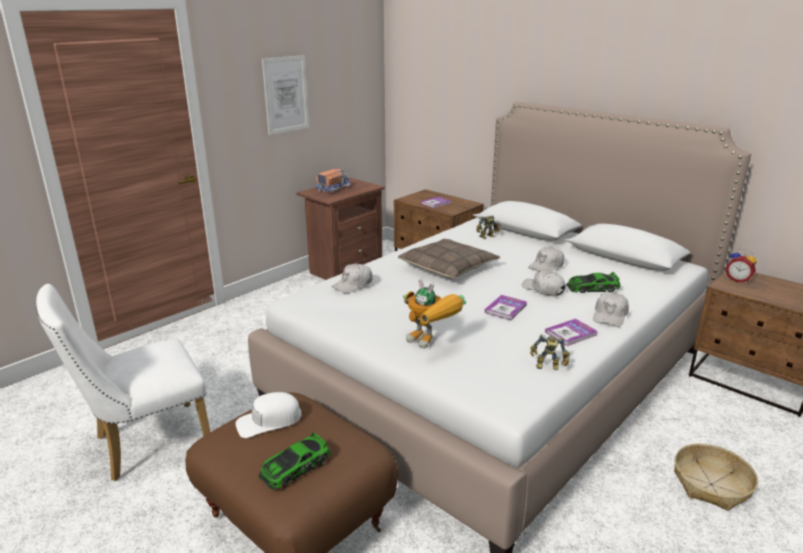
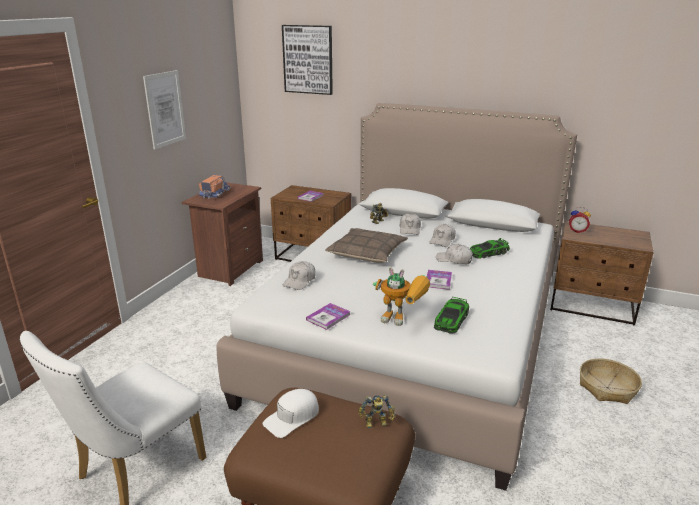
camera: 20 degrees left, 0 degrees up
(295, 467) = (344, 451): toy car -> toy car (451, 320)
(450, 50) = (308, 59): none -> picture
(548, 367) = (503, 322): toy robot -> toy robot (377, 424)
(571, 333) = (499, 292): book -> book (328, 317)
(610, 316) = (516, 273): white cap -> white cap (410, 229)

